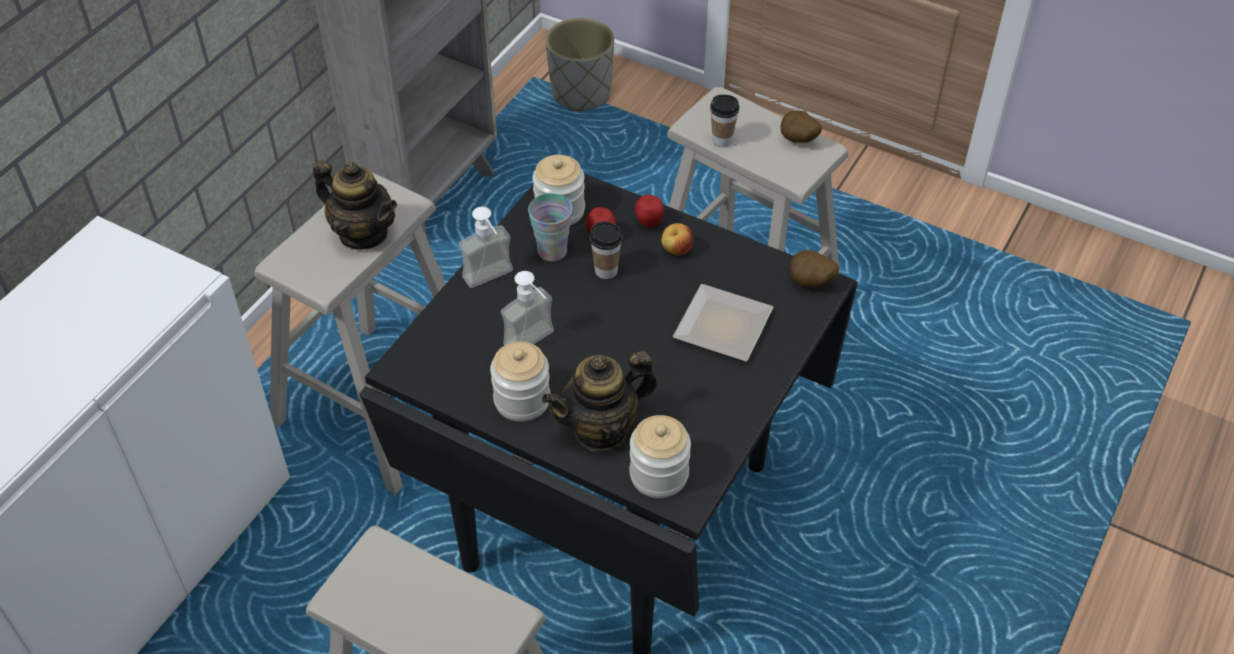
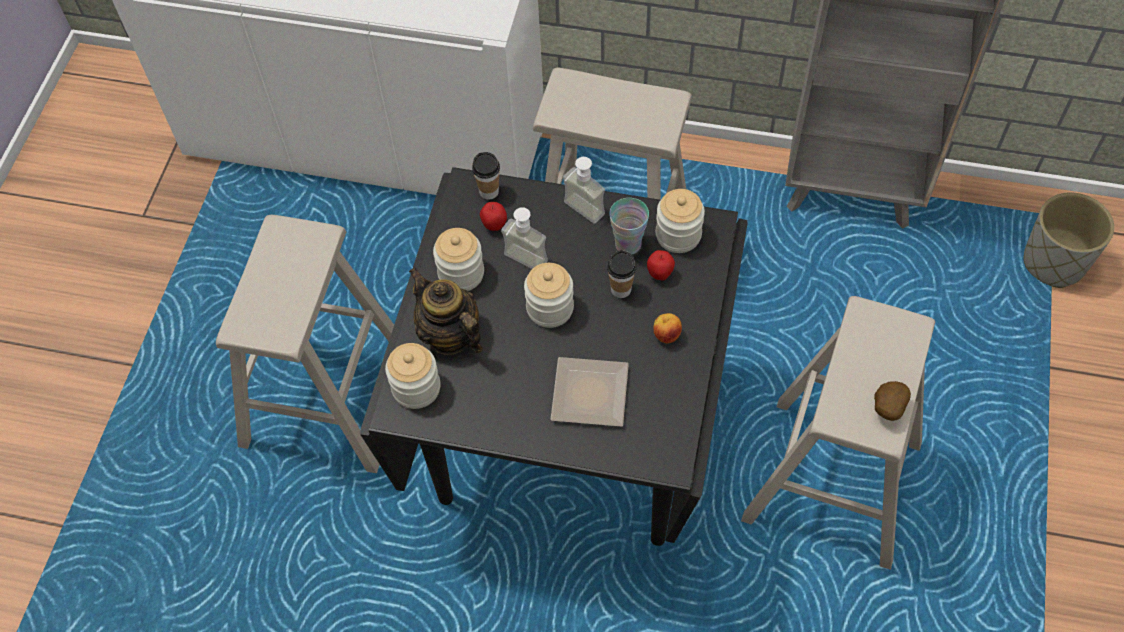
camera: 75 degrees right, 10 degrees up
(363, 233) = (618, 118): teapot -> none
(604, 333) = (550, 308): none -> jar
(649, 224) = (690, 305): apple -> apple (494, 225)
(722, 140) = (855, 343): cup -> cup (489, 191)
(810, 283) = (669, 452): potato -> none

